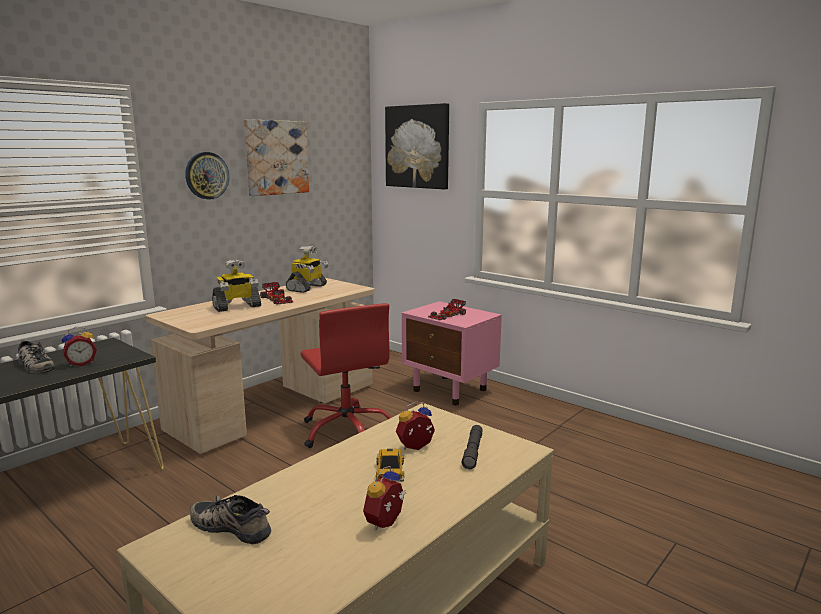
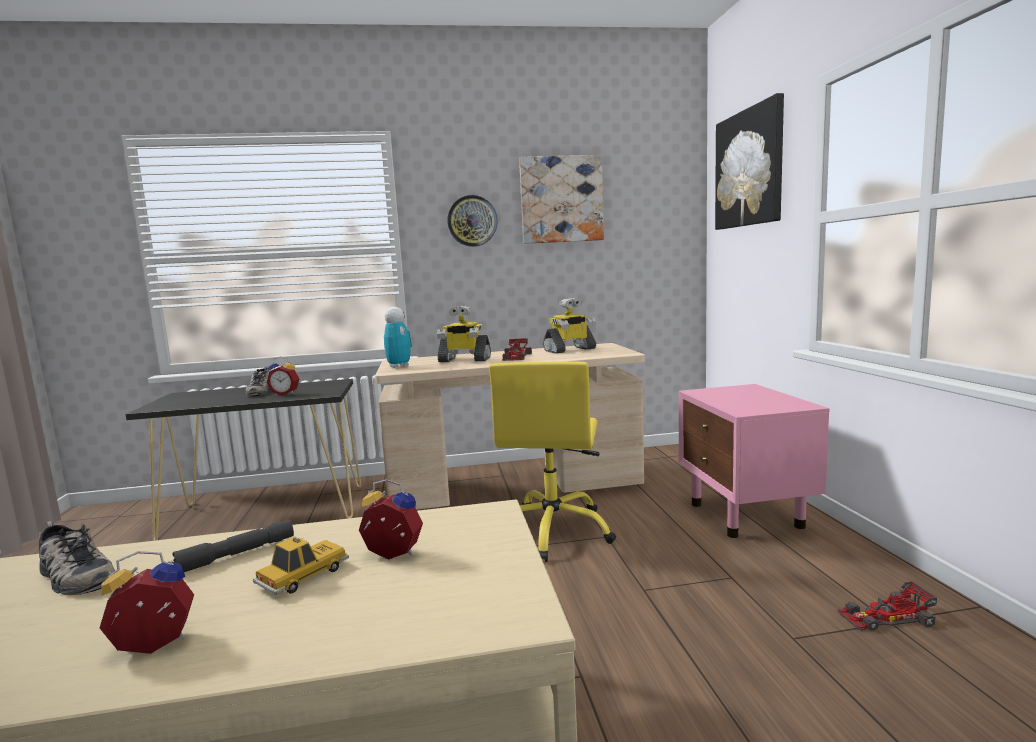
camera: 40 degrees right, 5 degrees down
(189, 320) = (399, 366): none -> toy robot
(233, 526) = (73, 576): shoe -> shoe turned 150 degrees clockwise
(347, 430) = (553, 530): red office chair -> yellow office chair
(447, 315) = (736, 399): toy car -> toy car (886, 616)
(472, 451) = (445, 589): grey flashlight -> grey flashlight (237, 554)

